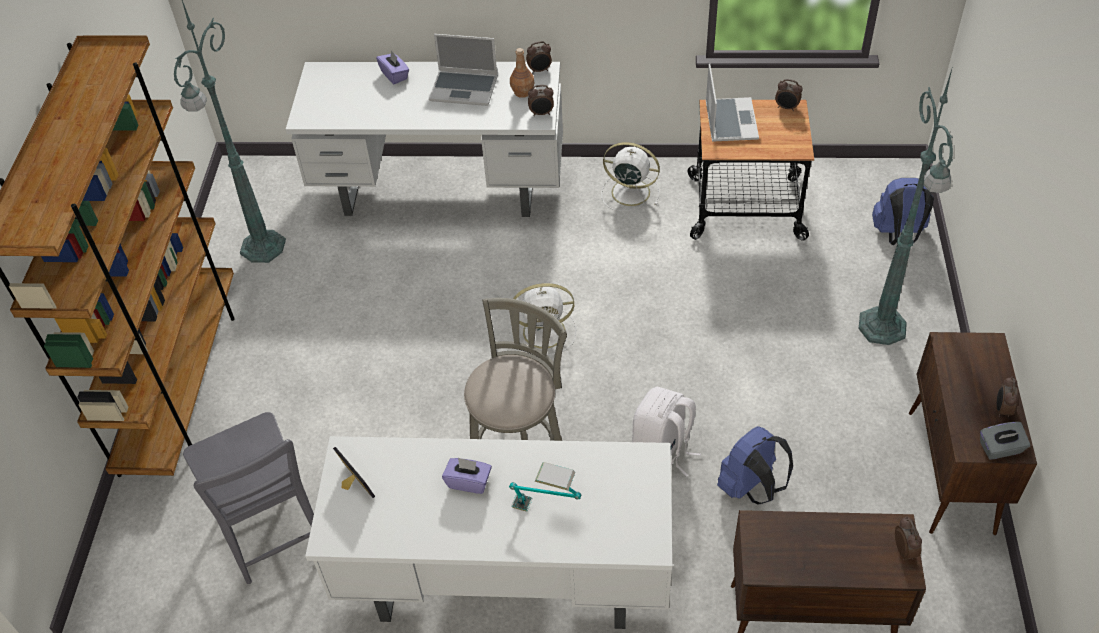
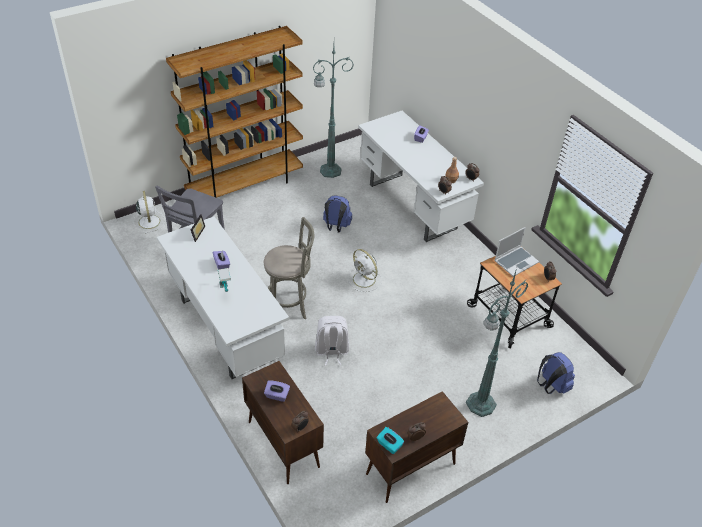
camera: 50 degrees right, 5 degrees down
(465, 88) = (434, 162): laptop -> none
(628, 192) = (475, 268): white fan -> white fan (149, 221)
(750, 487) = (338, 392): blue backpack -> blue backpack (336, 227)
(816, 550) = (277, 395): none -> purple tissue box
(1000, 449) = (389, 445): grey tissue box -> turquoise tissue box

